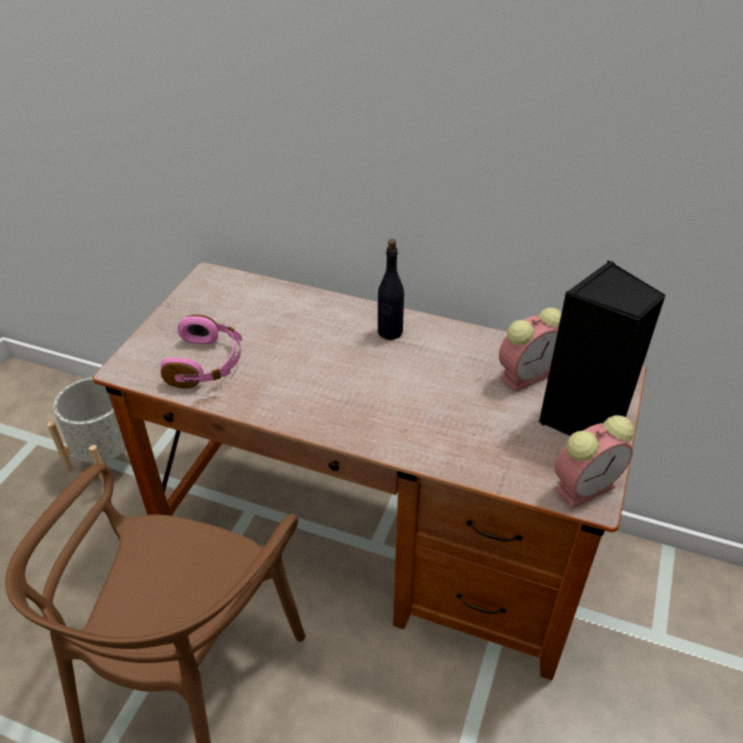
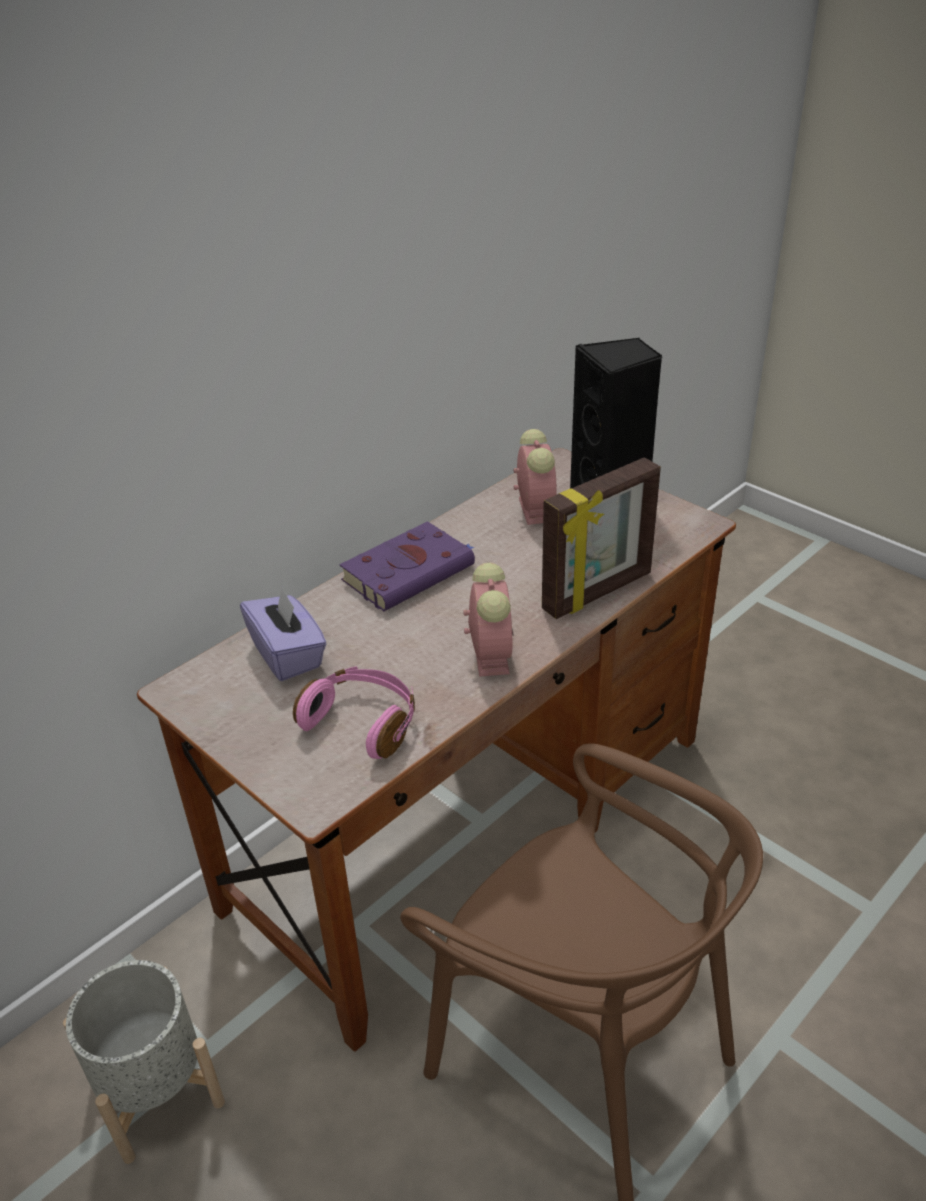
camera: 65 degrees left, 5 degrees down
(262, 307) = (288, 655): none -> purple tissue box
(390, 332) = (411, 571): black bottle -> purple book
(427, 449) = (598, 593): none -> picture frame
(586, 486) = (686, 521): alarm clock -> alarm clock (490, 654)

